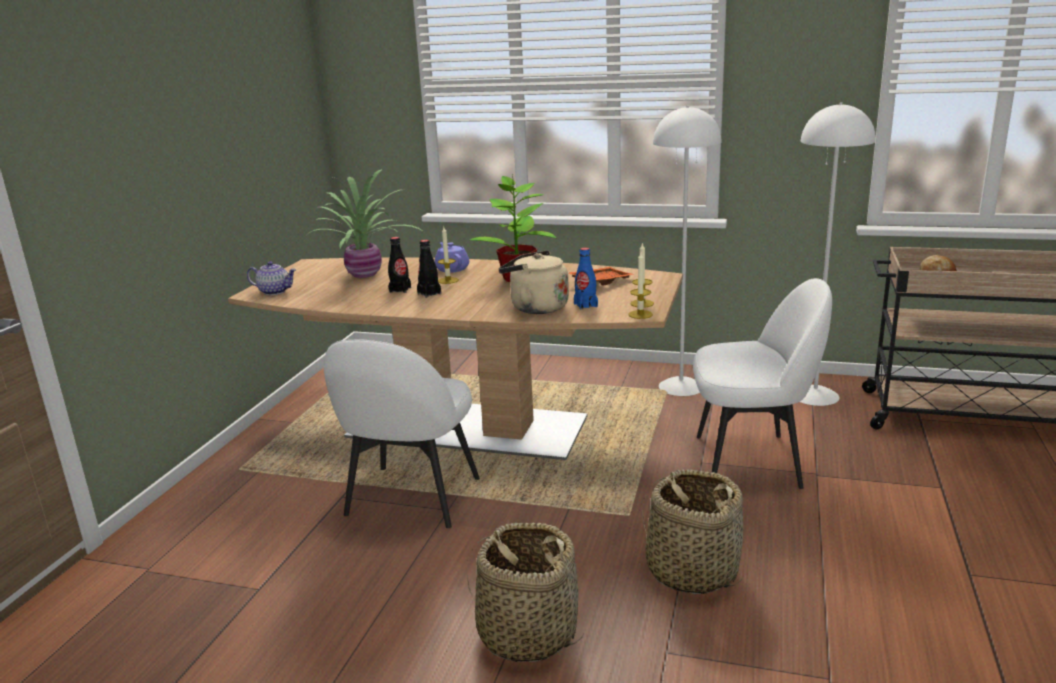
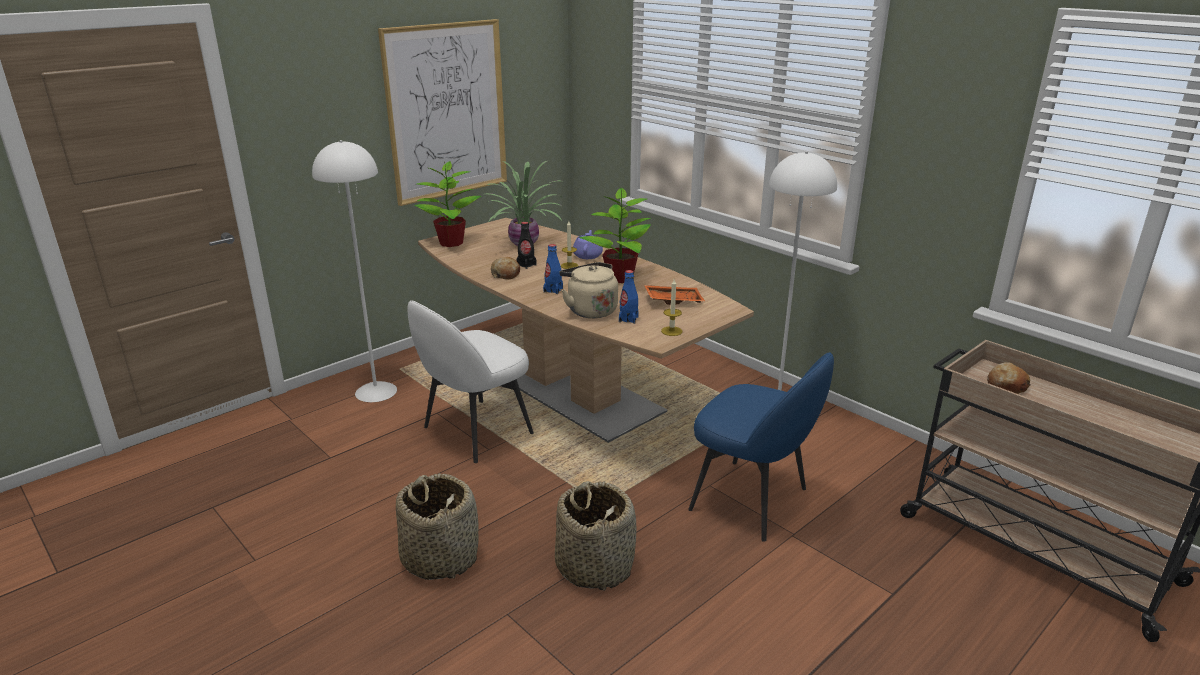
camera: 30 degrees right, 5 degrees up
(225, 133) = (447, 111): none -> picture
(275, 291) = (450, 243): teapot -> potted plant
(391, 302) = (506, 274): none -> bread
(429, 293) = (540, 274): black bottle -> none
(468, 302) = (553, 290): none -> blue bottle
(640, 314) = (653, 341): candle -> none
(751, 461) = (752, 500): white chair -> blue chair
(814, 395) = (890, 463): white floor lamp -> white floor lamp (376, 391)

